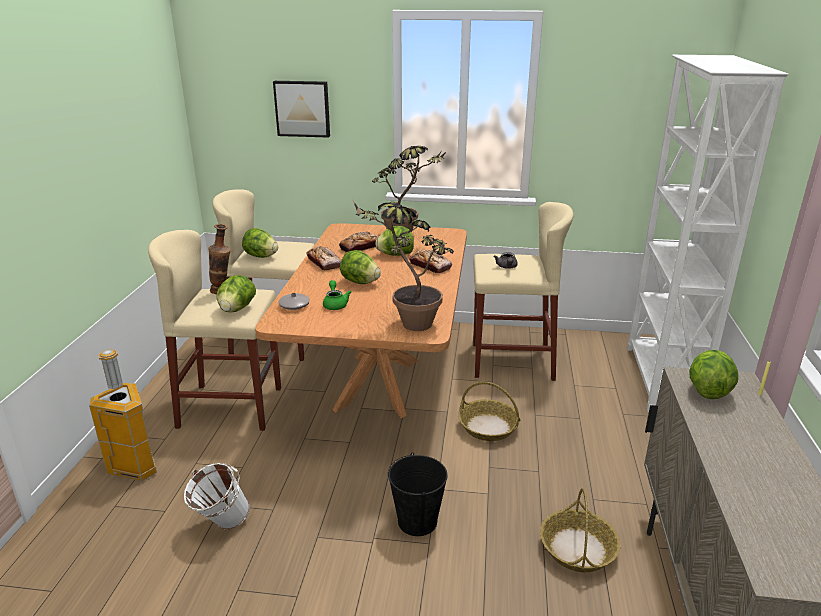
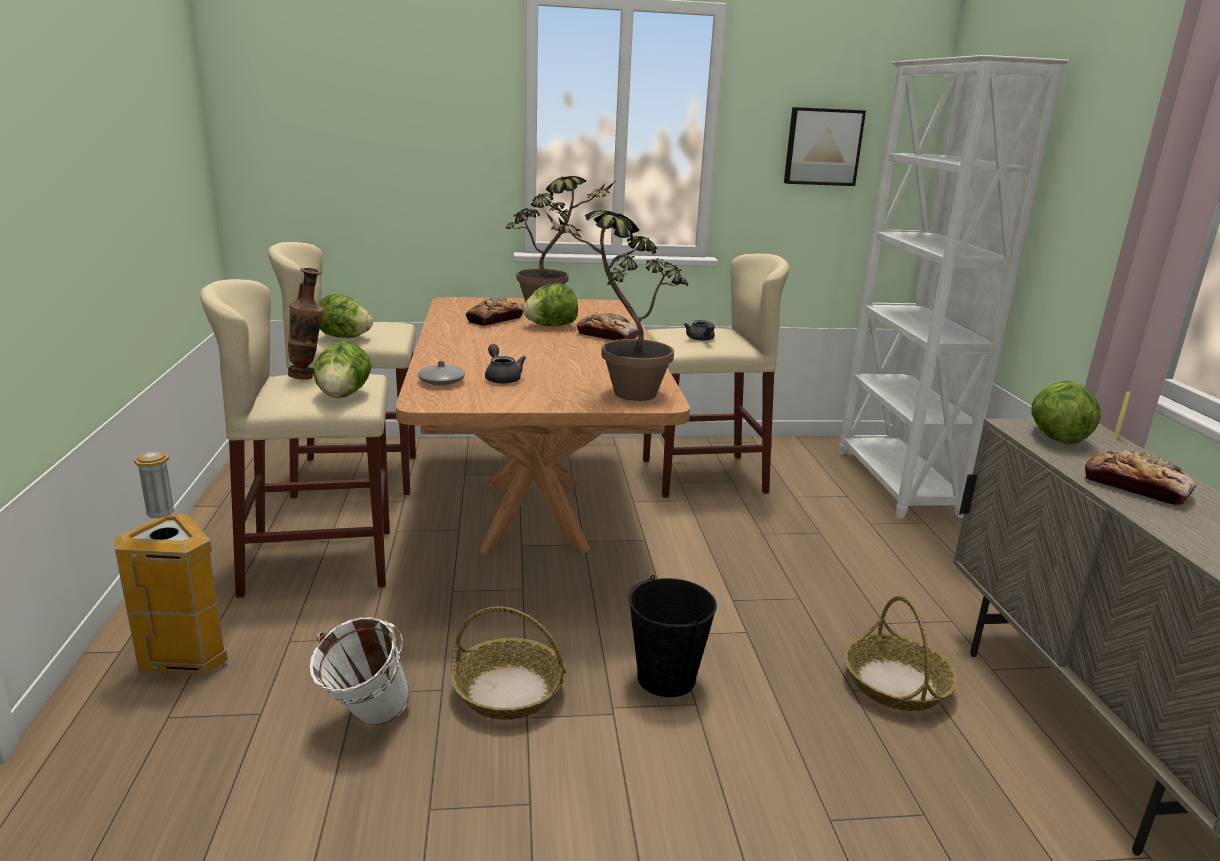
camera: 15 degrees left, 5 degrees down
(302, 108) = (392, 129): picture -> picture (822, 147)
(324, 263) = (454, 336): bread -> bread (1136, 487)
(335, 304) = (502, 378): green teapot -> grey teapot
(360, 282) = (521, 354): lettuce -> none
(489, 427) = (709, 553): basket -> basket (509, 691)

